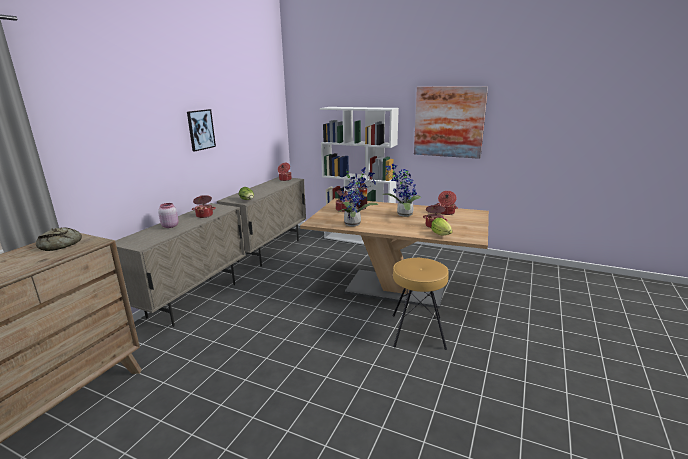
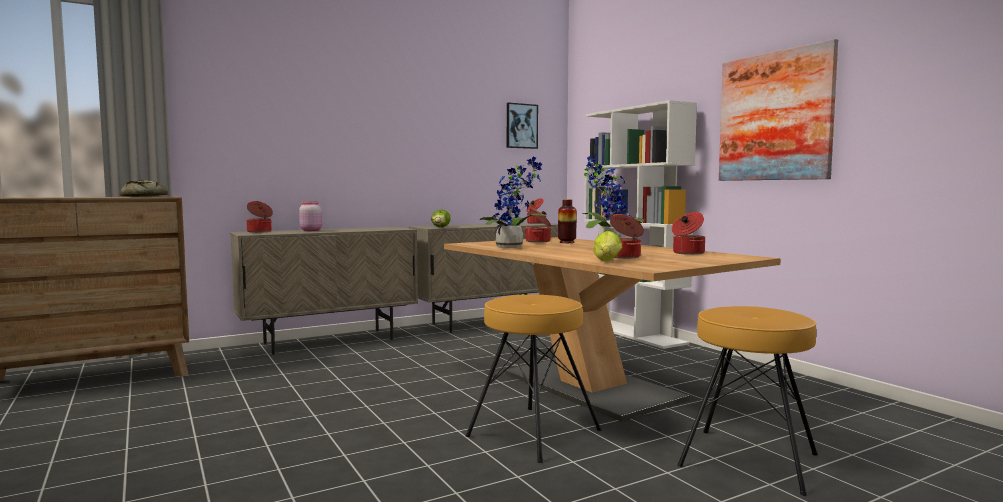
camera: 35 degrees right, 15 degrees down
(200, 129) = (398, 129): picture -> picture (521, 126)
(204, 215) = (363, 229): cooking pot -> cooking pot (260, 231)
(508, 313) = (749, 460): none -> brown stool

